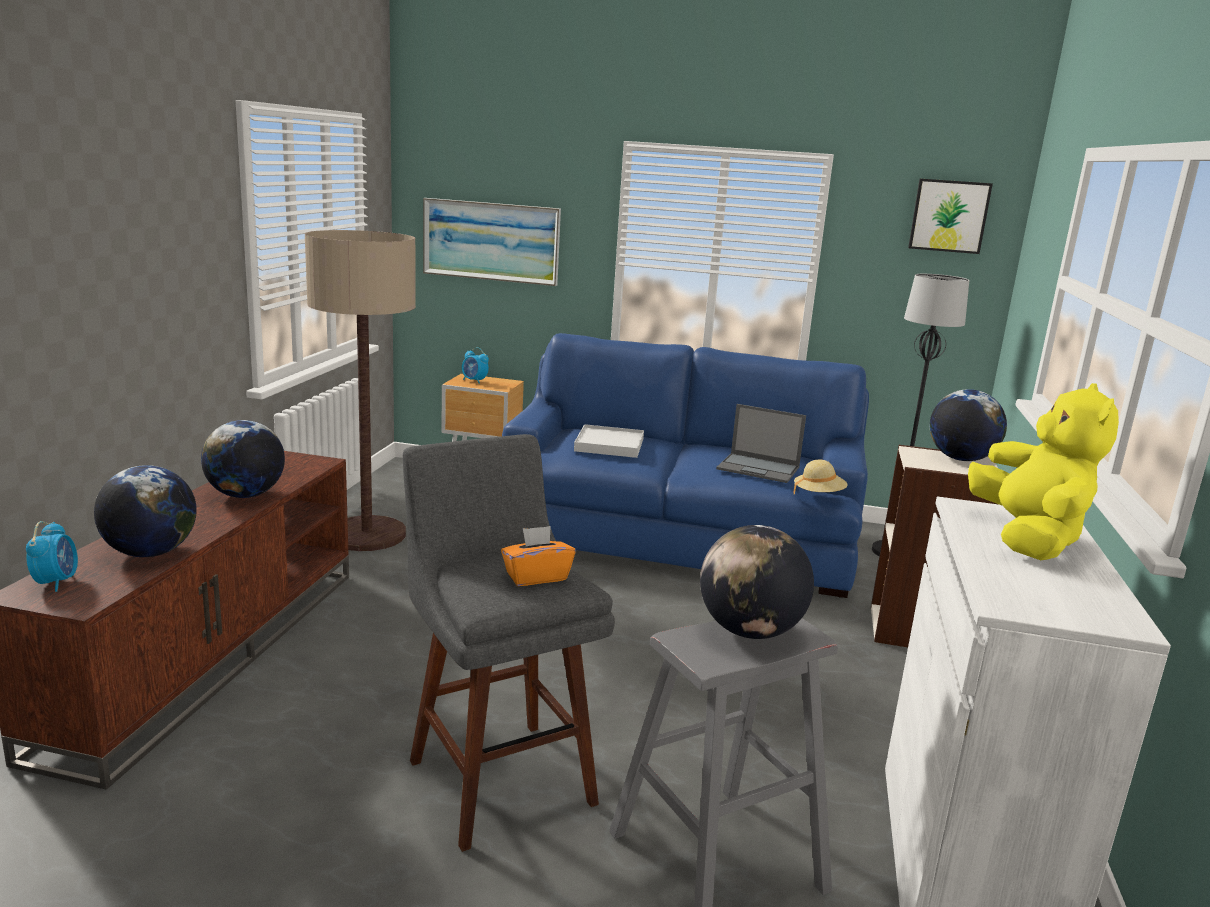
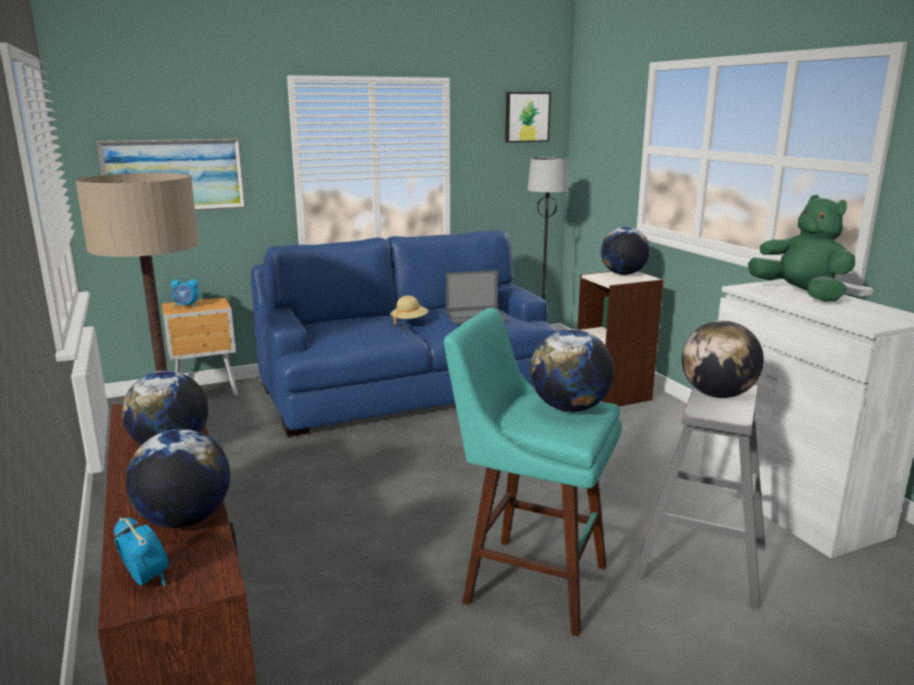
camera: 35 degrees left, 0 degrees up
(497, 775) = (528, 581): grey stool -> turquoise stool
(536, 577) = (569, 408): orange tissue box -> globe
(609, 445) = (359, 327): white tray -> none
(818, 495) = (530, 323): beige hat -> beige hat (409, 321)
(1027, 538) = (800, 294): yellow plush toy -> green plush toy

